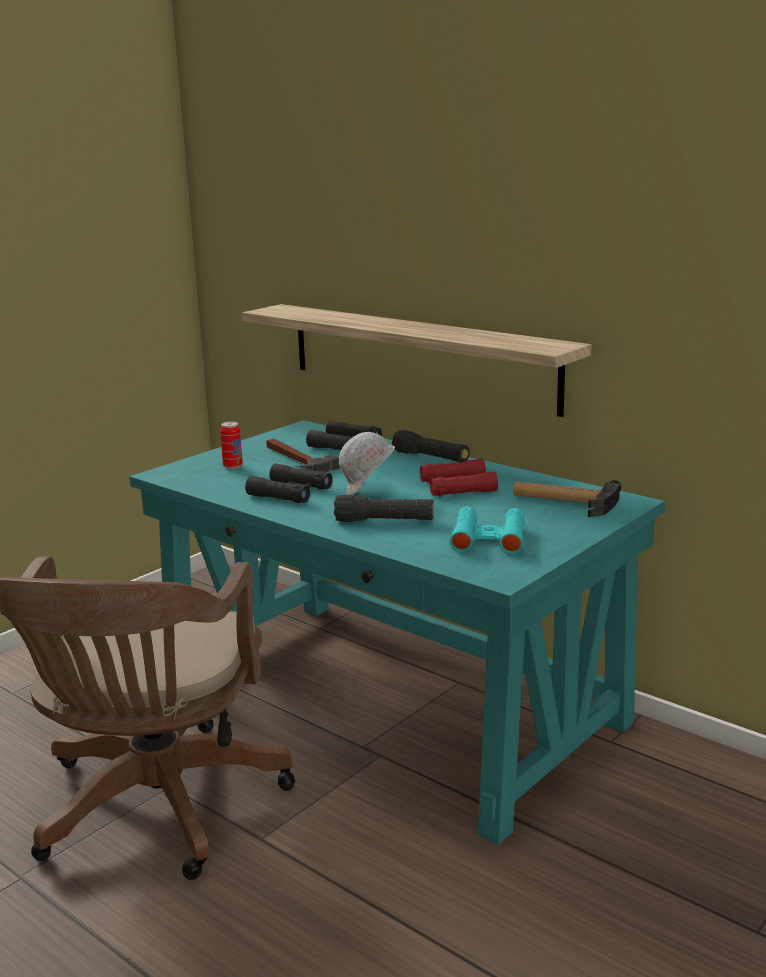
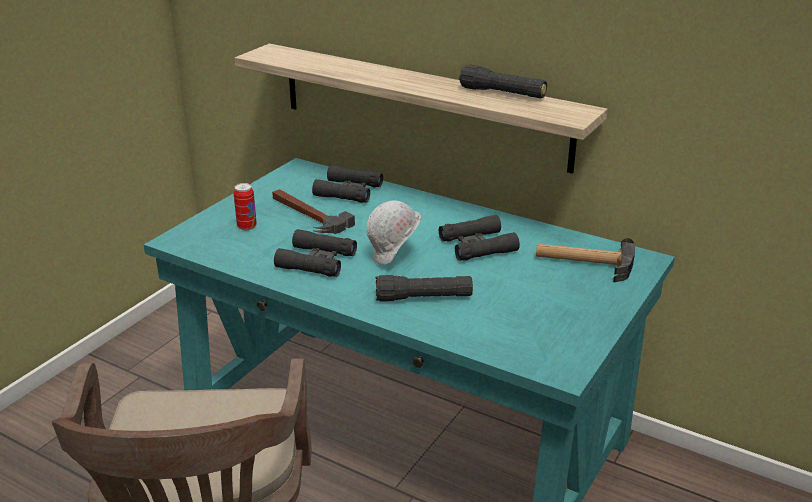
camera: 10 degrees left, 10 degrees up
(431, 457) = (438, 206): black flashlight -> black flashlight (502, 93)
(458, 486) = (477, 245): red binoculars -> black binoculars
(488, 539) = (532, 318): turquoise binoculars -> none

